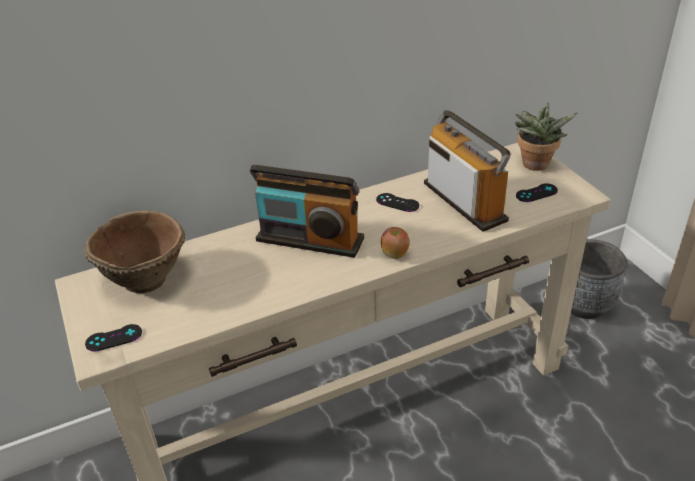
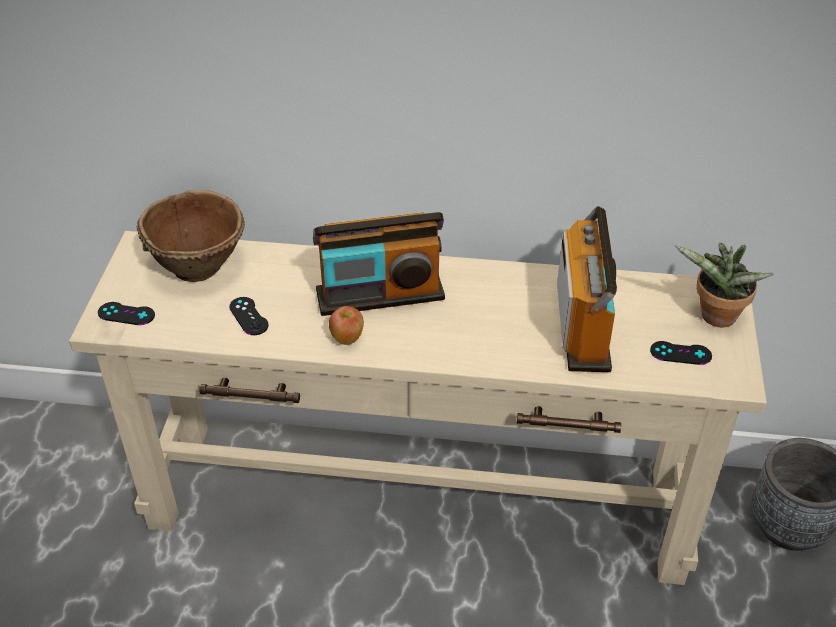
camera: 30 degrees right, 5 degrees up
(310, 240) = (380, 295): radio -> radio turned 60 degrees counterclockwise
(395, 254) = (450, 352): apple -> apple (347, 338)
(397, 203) = (509, 293): black game controller -> black game controller (248, 316)

